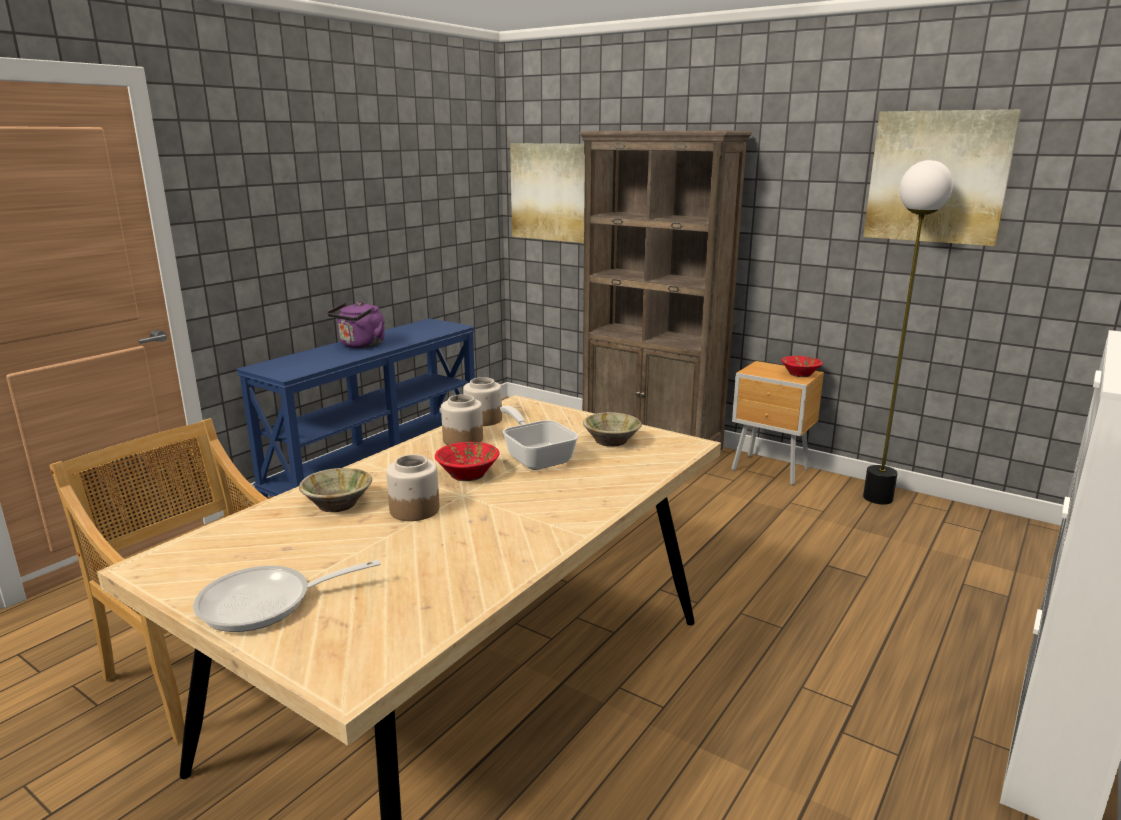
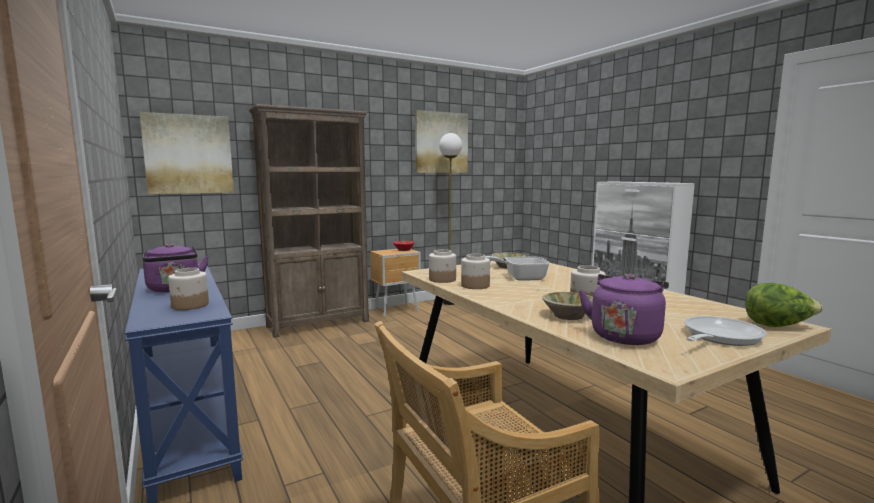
camera: 65 degrees left, 10 degrees down
(260, 540) = (625, 335): none -> purple kettle
(266, 604) = (719, 337): frying pan -> frying pan turned 135 degrees counterclockwise
(310, 363) = (190, 305): none -> jar
(340, 663) = (778, 326): none -> lettuce
(468, 474) = (535, 289): red bowl -> none

